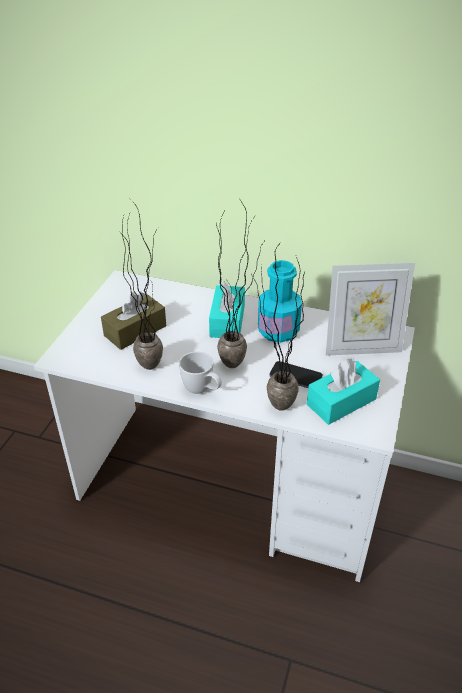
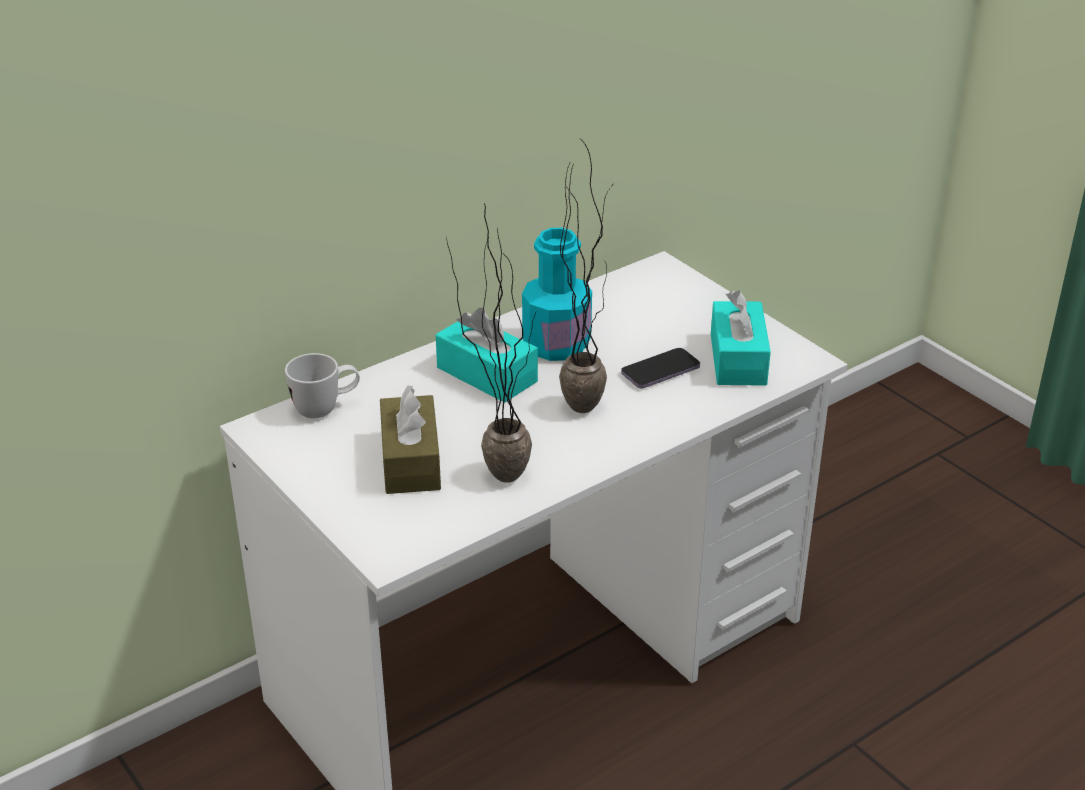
camera: 55 degrees left, 5 degrees down
(202, 390) = (607, 451): white mug -> white mug (326, 409)
(271, 404) = (691, 410): potted plant -> none
(362, 348) = (661, 302): picture frame -> none

